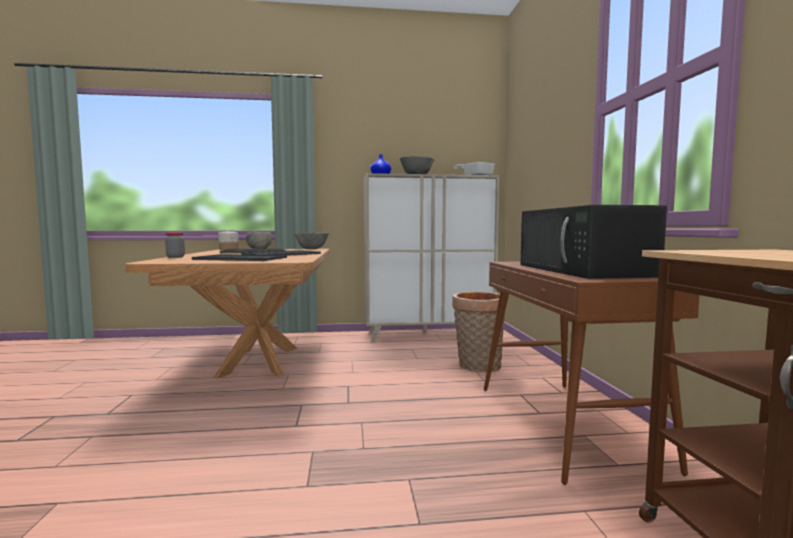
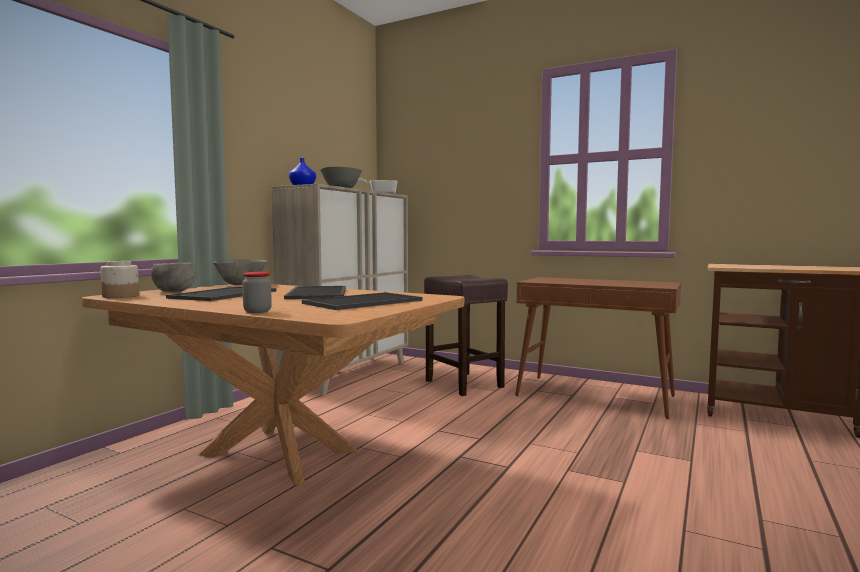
camera: 55 degrees left, 0 degrees up
(477, 367) = (465, 384): basket -> brown stool
(583, 270) = (614, 282): black microwave -> none

